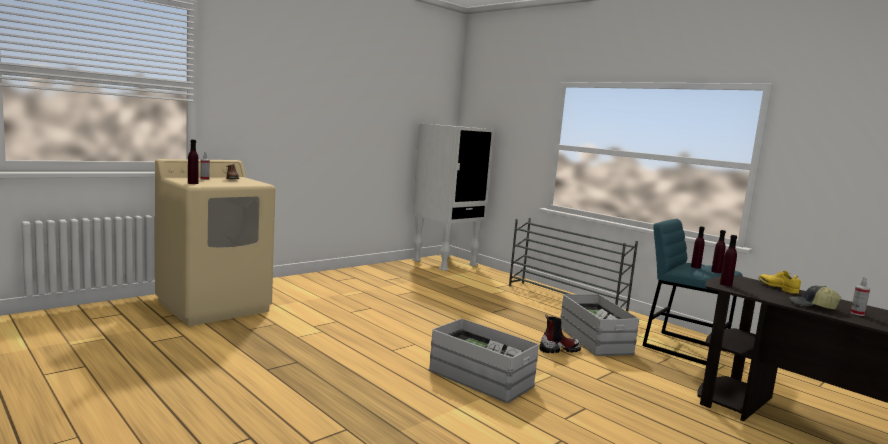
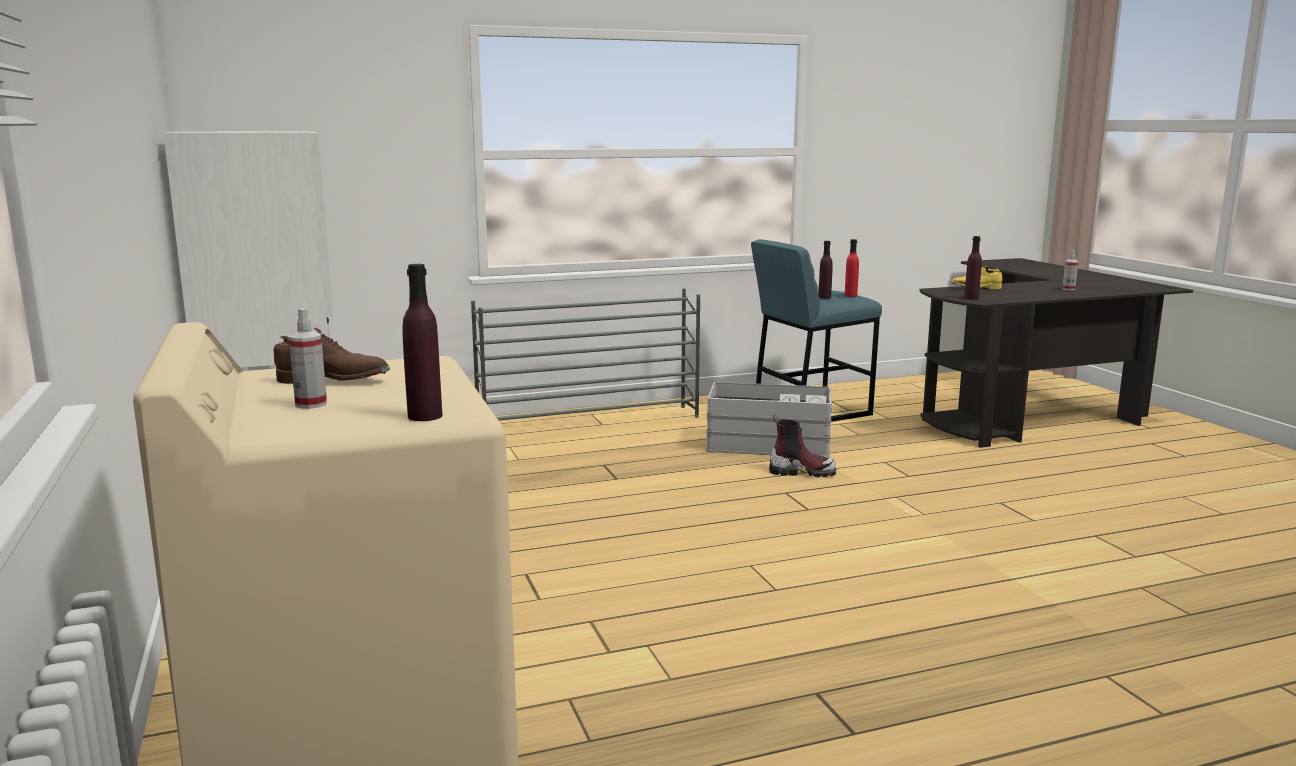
camera: 65 degrees left, 5 degrees up
(481, 377) = (902, 541): grey storage box -> none
(559, 349) = (801, 472): boot -> boot turned 90 degrees clockwise
(716, 272) = (850, 295): purple bottle -> red bottle
(812, 306) = (1049, 293): cap -> none

